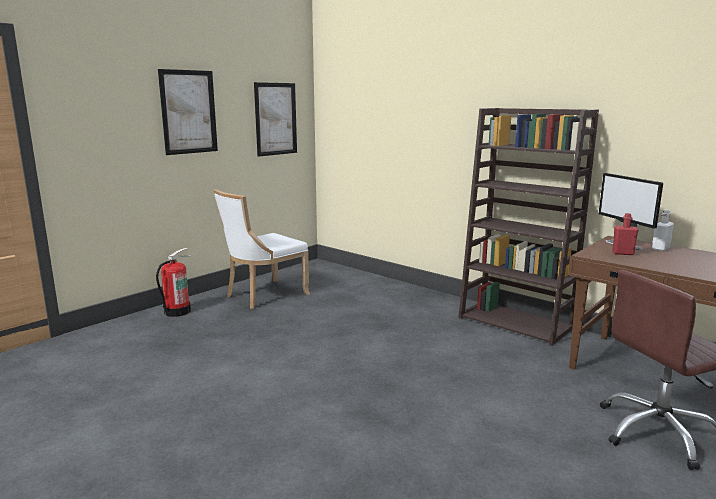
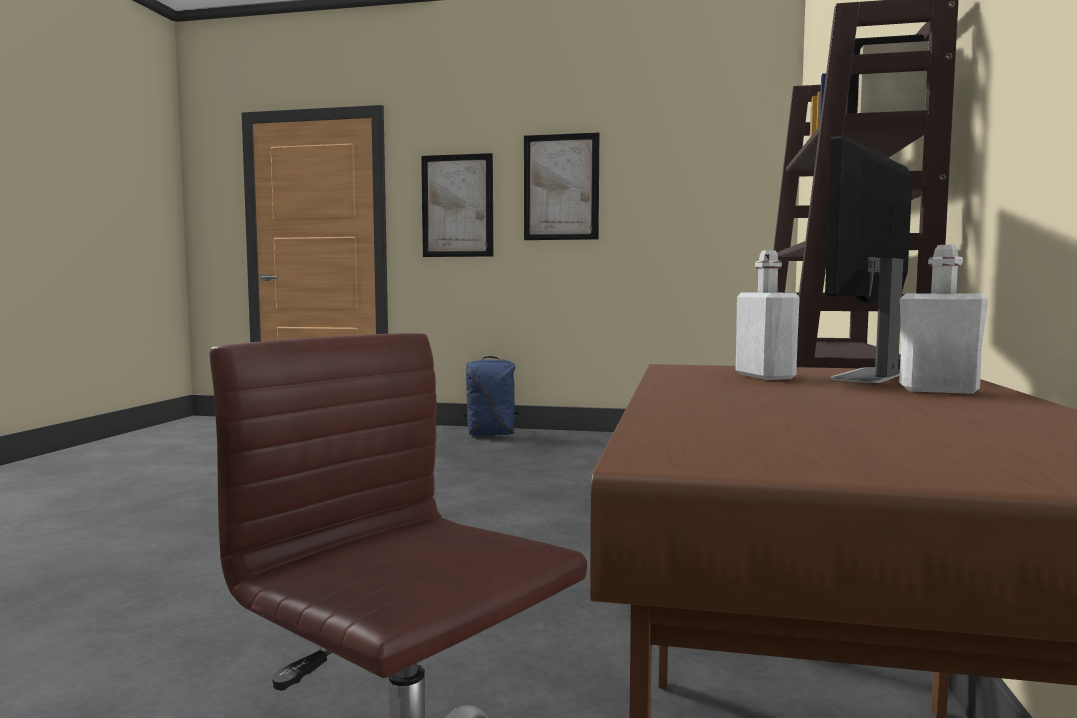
camera: 60 degrees right, 10 degrees down
(177, 311) = (491, 434): fire extinguisher -> blue backpack
(263, 295) = (597, 447): white chair -> none
(276, 119) = (709, 197): picture -> picture (457, 206)
(622, 253) = (765, 376): red bottle -> white bottle

